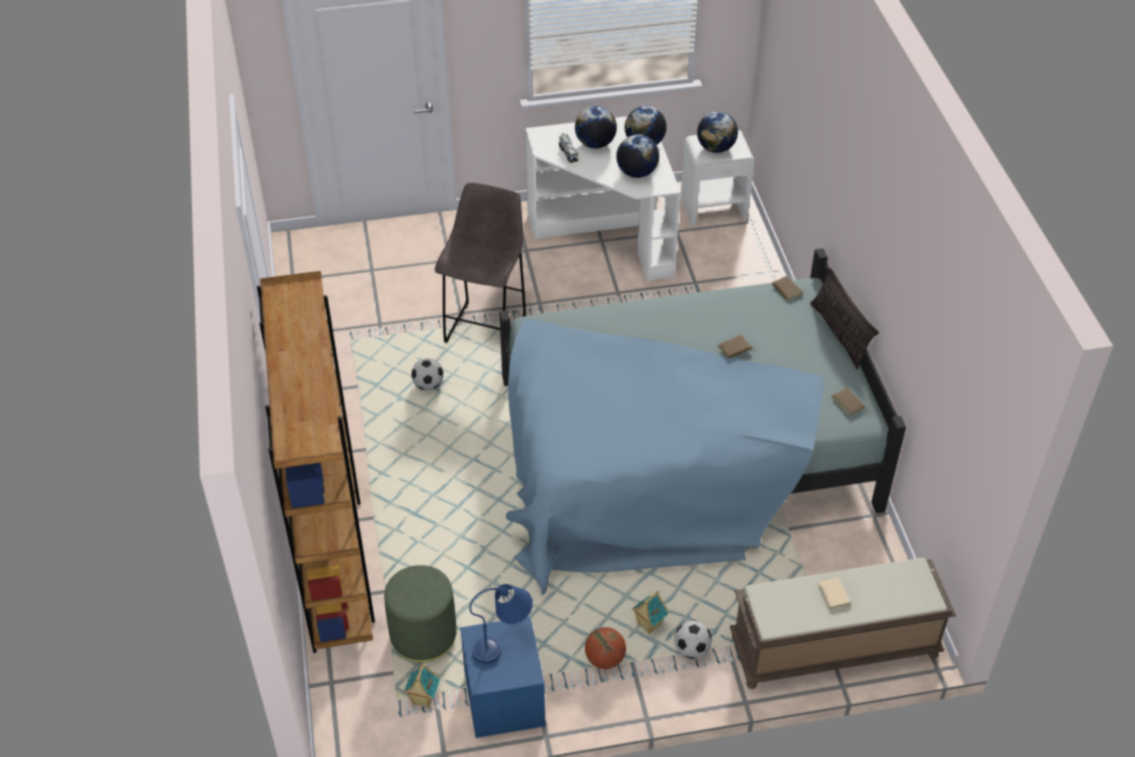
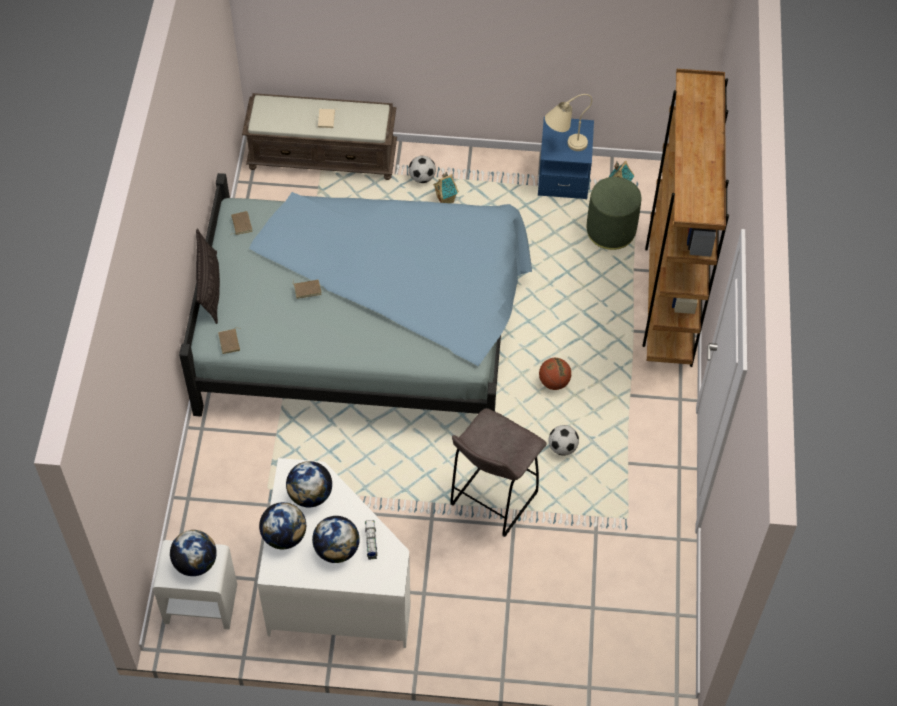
camera: 165 degrees left, 10 degrees up
(504, 643) = (563, 145): blue table lamp -> beige table lamp
(605, 659) = (485, 185): basketball -> basketball (554, 382)

